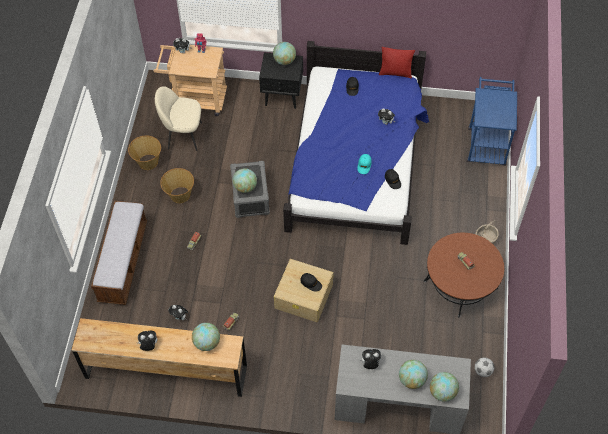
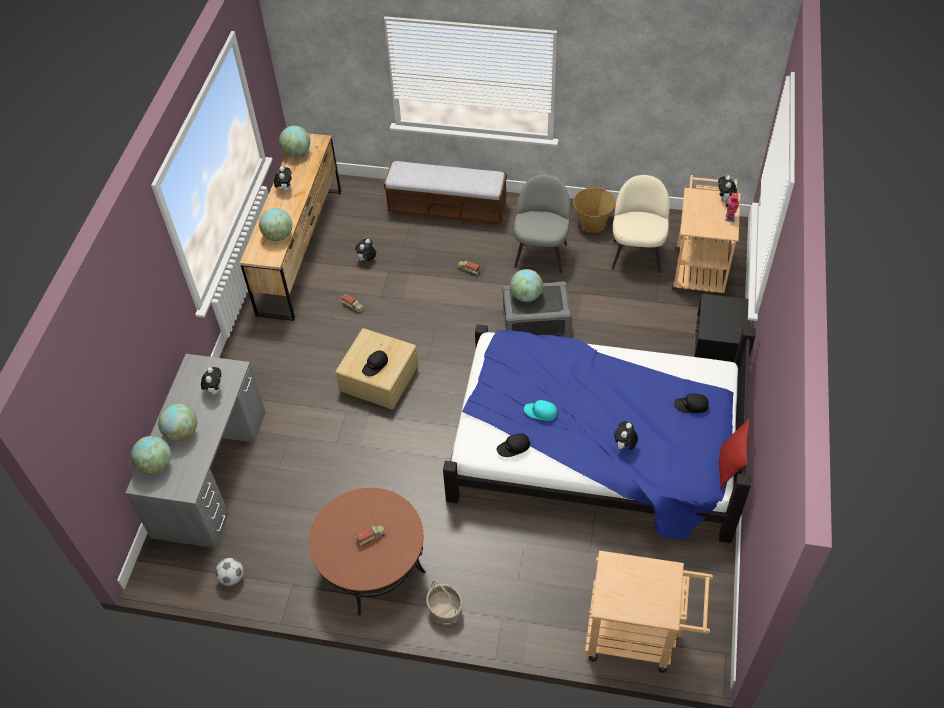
camera: 95 degrees right, 5 degrees down
(179, 195) = (541, 254): basket -> grey chair
(284, 61) = (736, 322): globe -> globe (297, 152)
(486, 142) = (639, 637): blue cart -> beige cart

